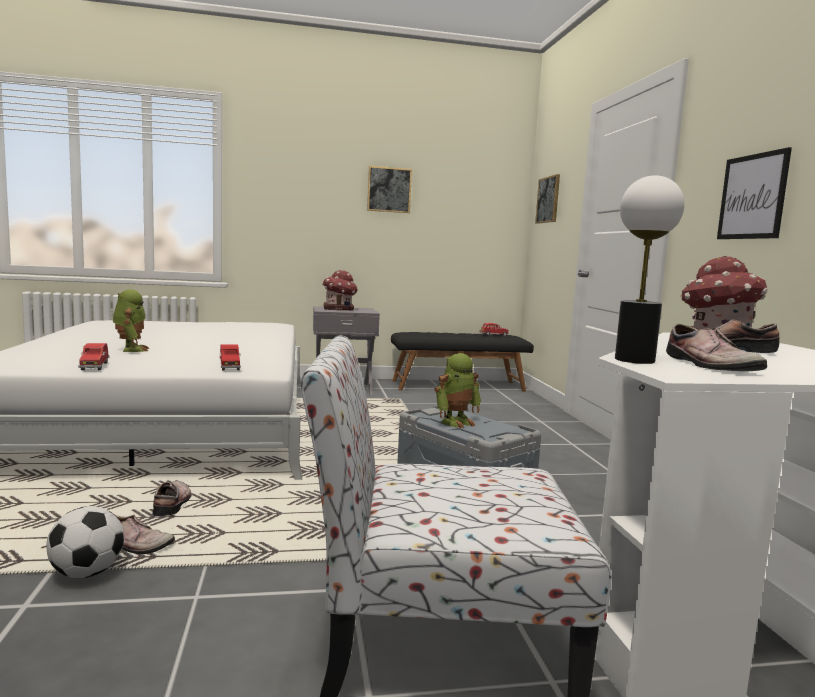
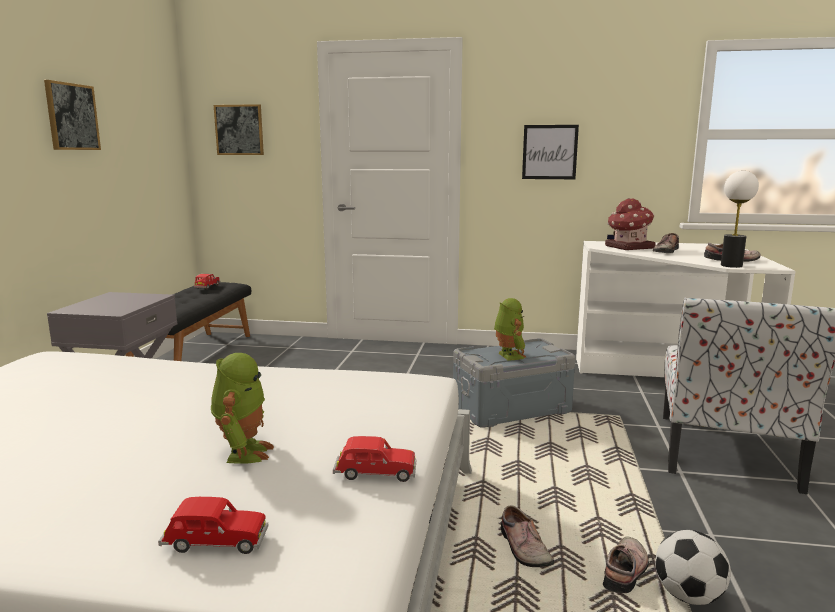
camera: 70 degrees left, 5 degrees up
(131, 349) = (243, 452): toy robot -> toy robot turned 90 degrees clockwise
(173, 504) = (522, 548): shoe -> shoe turned 120 degrees counterclockwise
(229, 366) = (400, 395): red toy car -> red toy car (215, 543)
(339, 309) = (106, 304): toy house -> none

